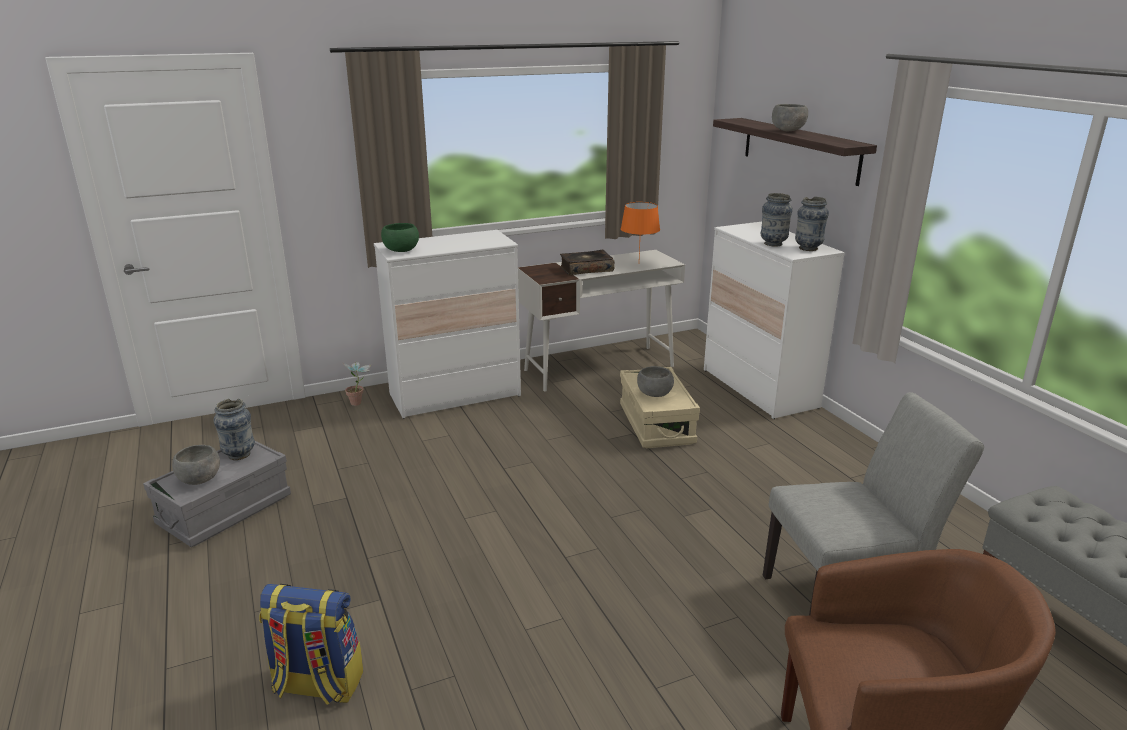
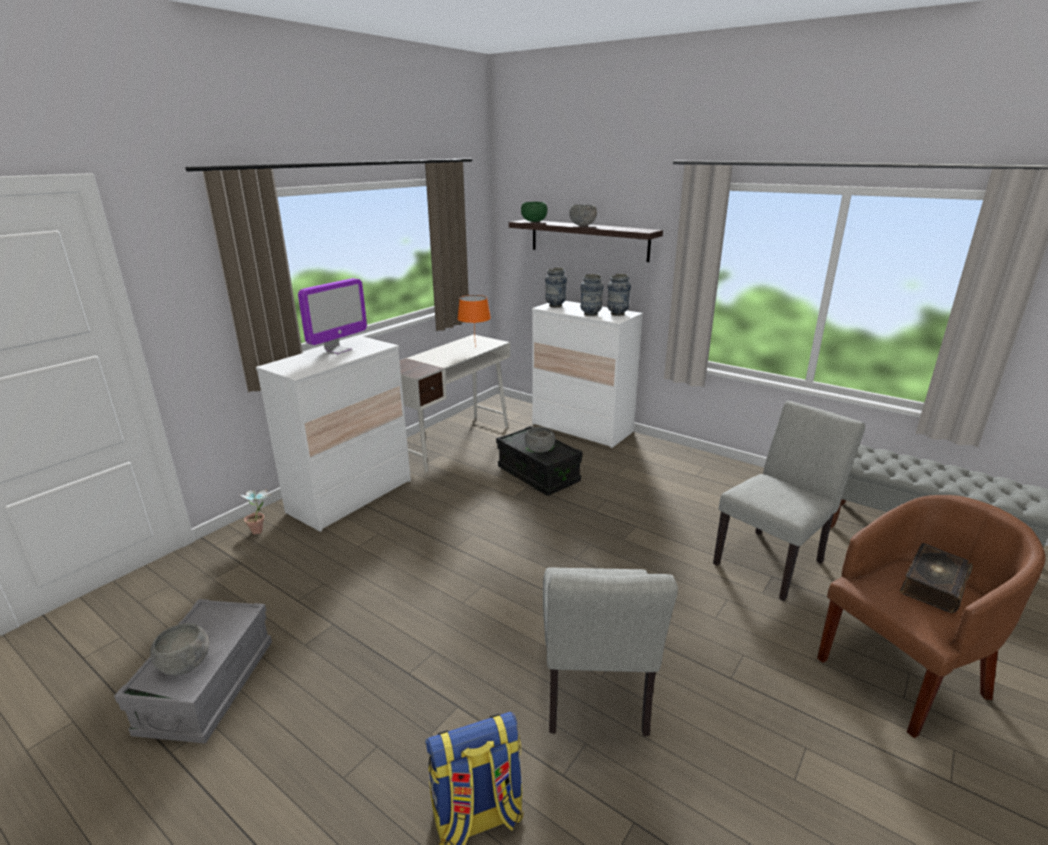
camera: 30 degrees left, 0 degrees up
(239, 454) = (207, 621): vase -> vase (555, 305)
(401, 251) = (297, 369): green bowl -> green bowl (534, 221)
(457, 240) = (338, 350): none -> monitor
(502, 643) = (595, 697): none -> grey chair
(586, 269) = (439, 359): book -> book (932, 585)
(656, 424) = (538, 475): beige storage box -> black storage box

